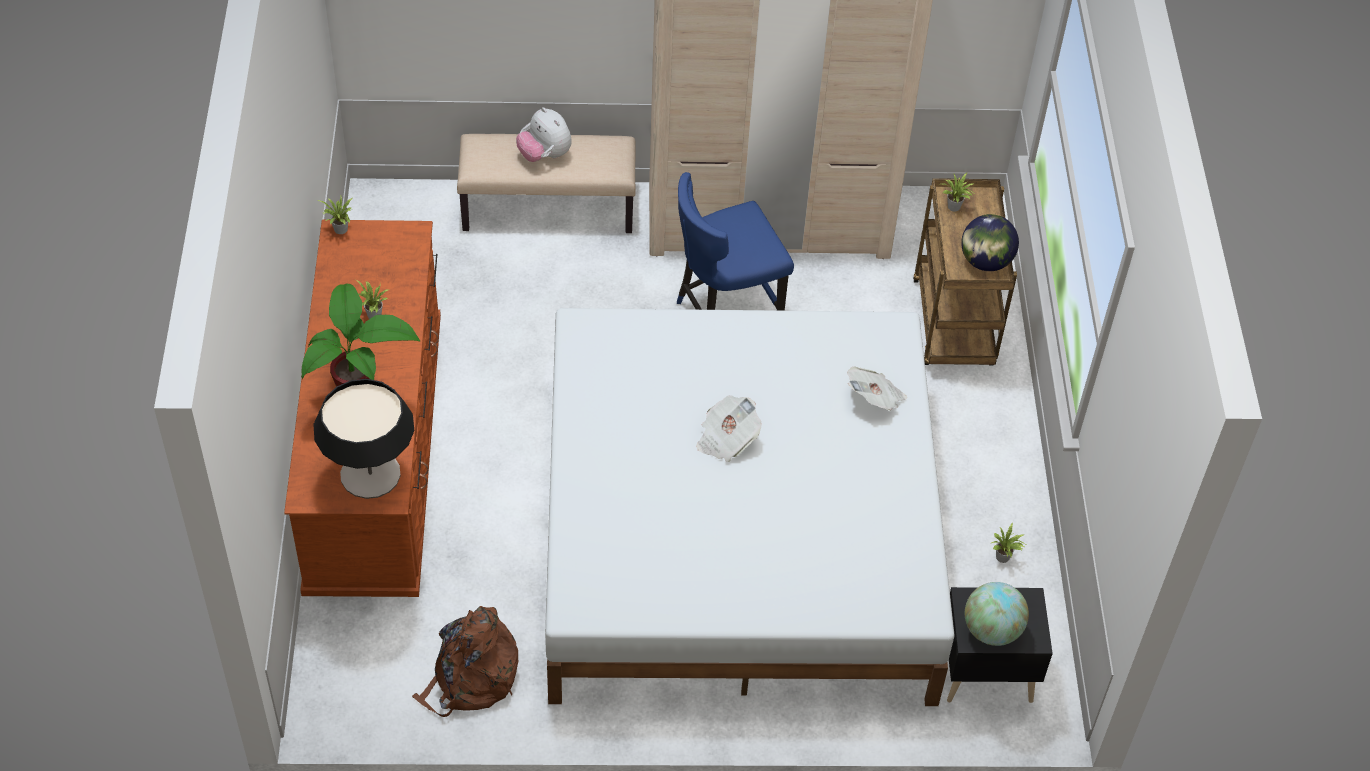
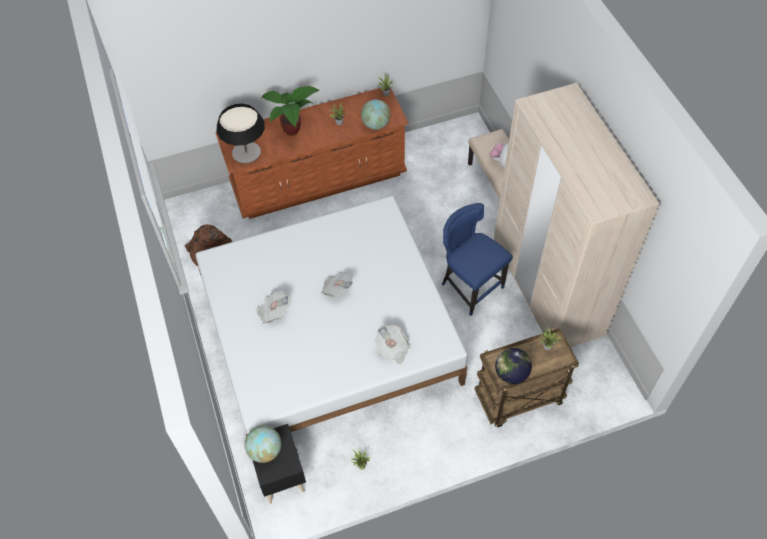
camera: 75 degrees right, 5 degrees up
(410, 265) = (376, 124): none -> globe
(737, 541) = (273, 312): none -> newspaper

